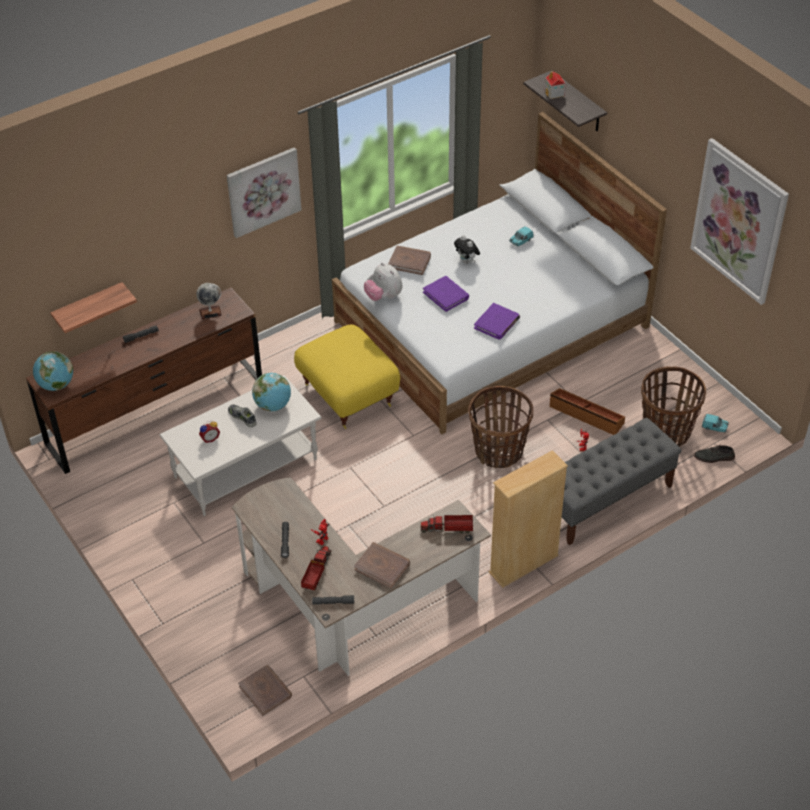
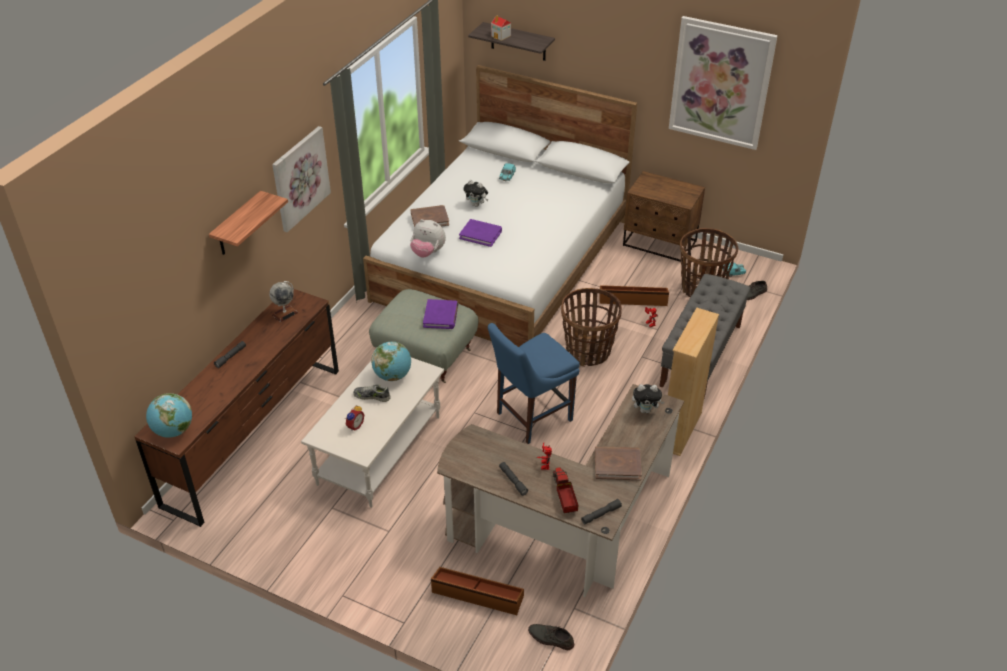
camera: 30 degrees left, 5 degrees down
(89, 308) = (177, 340): shelf -> shelf (237, 225)
(234, 628) = (477, 595): none -> brown storage box
(265, 691) = (550, 638): brown book -> grey shoe
(349, 394) = (426, 354): yellow ottoman -> grey ottoman
(396, 494) = (531, 418): none -> blue chair
(448, 528) = (645, 410): toy truck -> plush toy
(497, 323) = (540, 241): purple book -> purple book (441, 316)
(663, 366) = (659, 244): none -> brown nightstand

